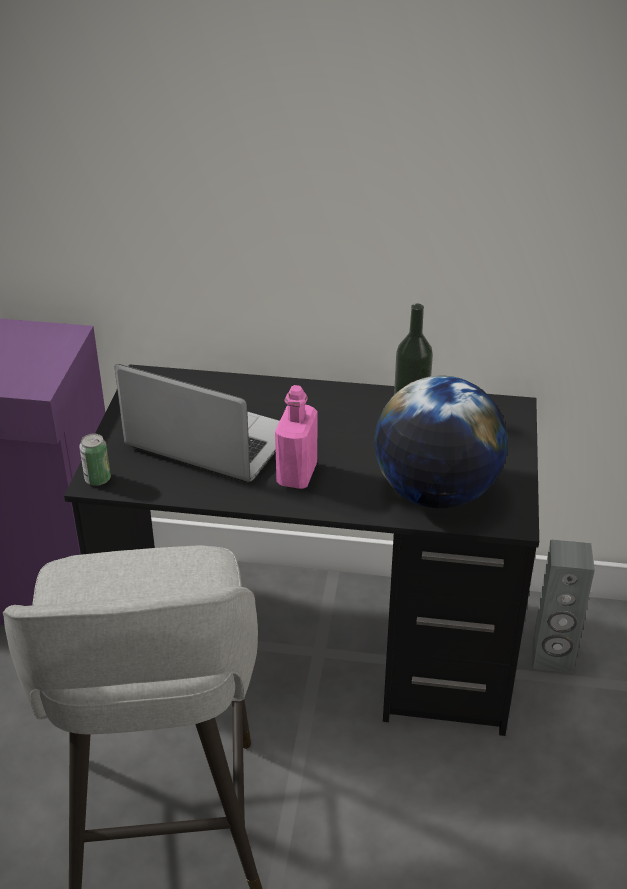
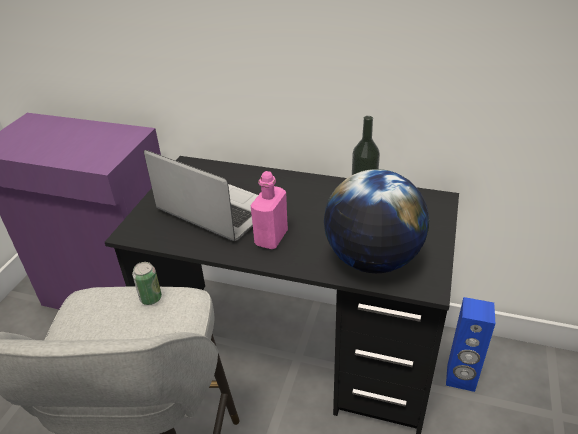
camera: 10 degrees right, 0 degrees up
(98, 479) = (131, 232): can -> can (151, 298)
(552, 658) = (460, 378): grey speaker -> blue speaker

